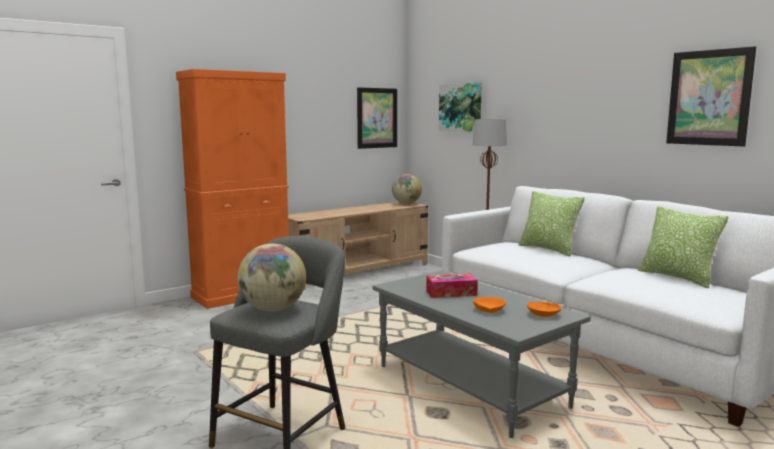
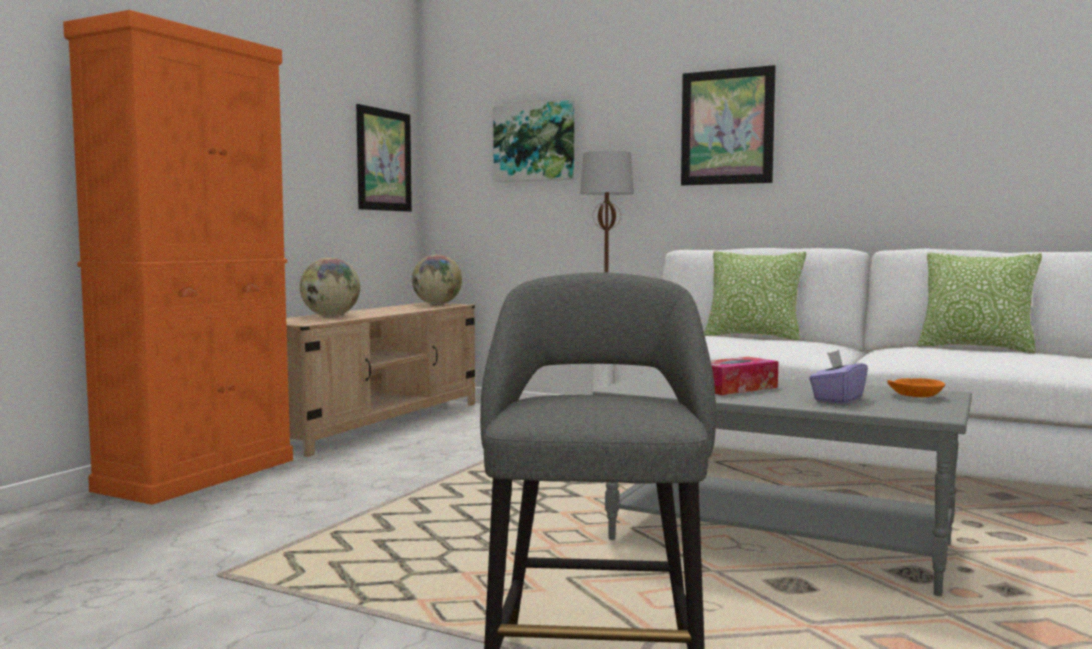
camera: 25 degrees left, 5 degrees down
(273, 309) = (601, 405): globe -> globe (330, 316)
(489, 310) = (837, 399): orange bowl -> purple tissue box
(709, 98) = (955, 108): picture -> picture (727, 127)

